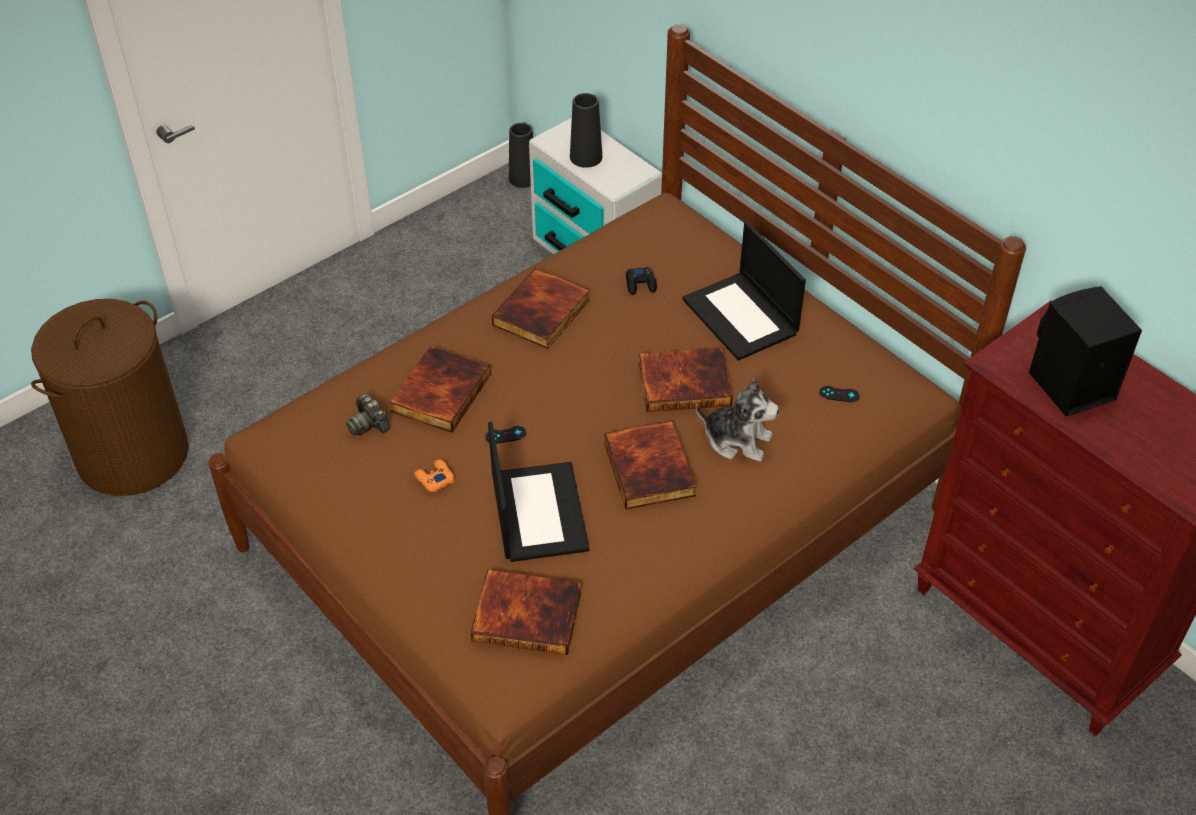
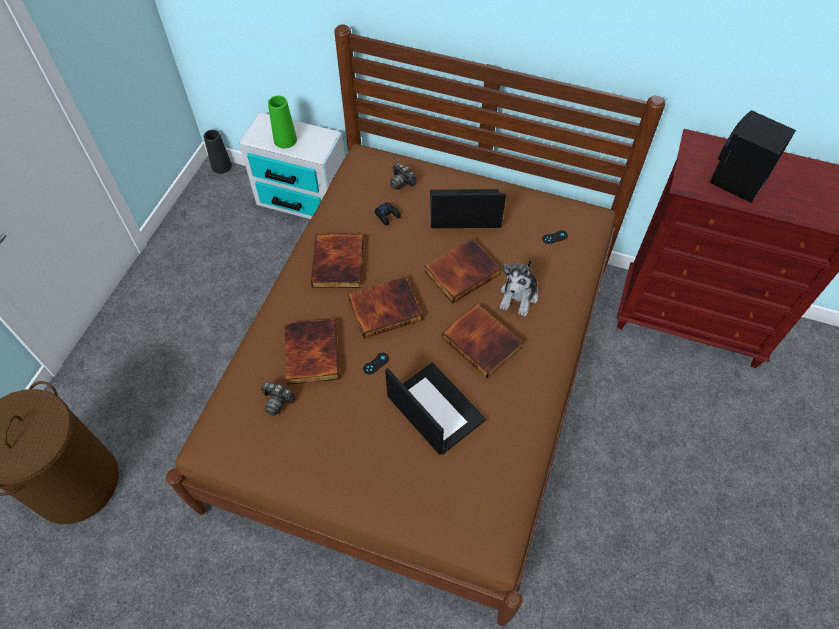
camera: 30 degrees left, 10 degrees up
(434, 478) = (350, 419): orange game controller -> none
(528, 614) = (479, 486): book -> book (385, 308)
(586, 157) = (285, 140): black vase -> green vase
(688, 254) = (401, 182): none -> camera
(737, 440) = (519, 296): plush toy -> plush toy turned 120 degrees clockwise
(742, 317) = (464, 211): laptop -> laptop turned 150 degrees clockwise

